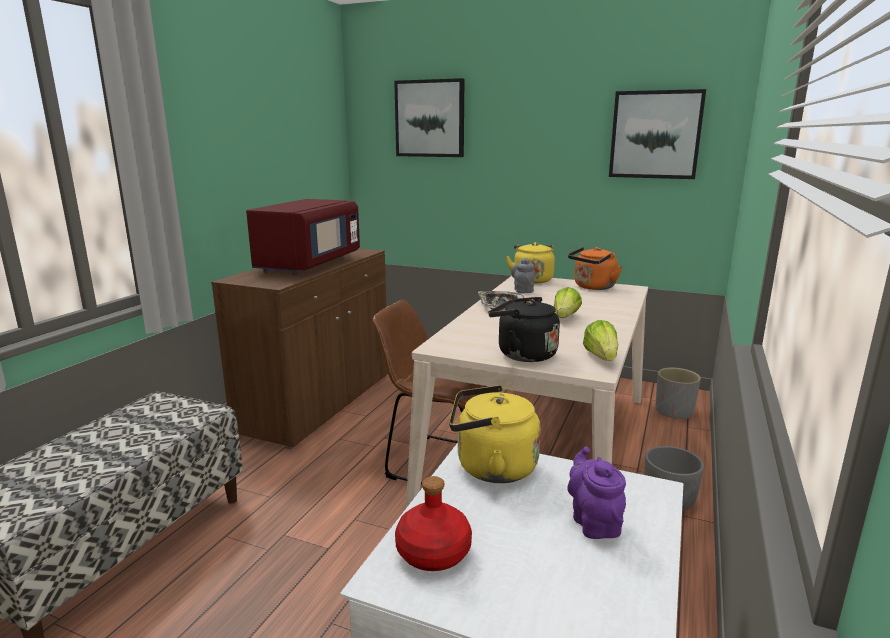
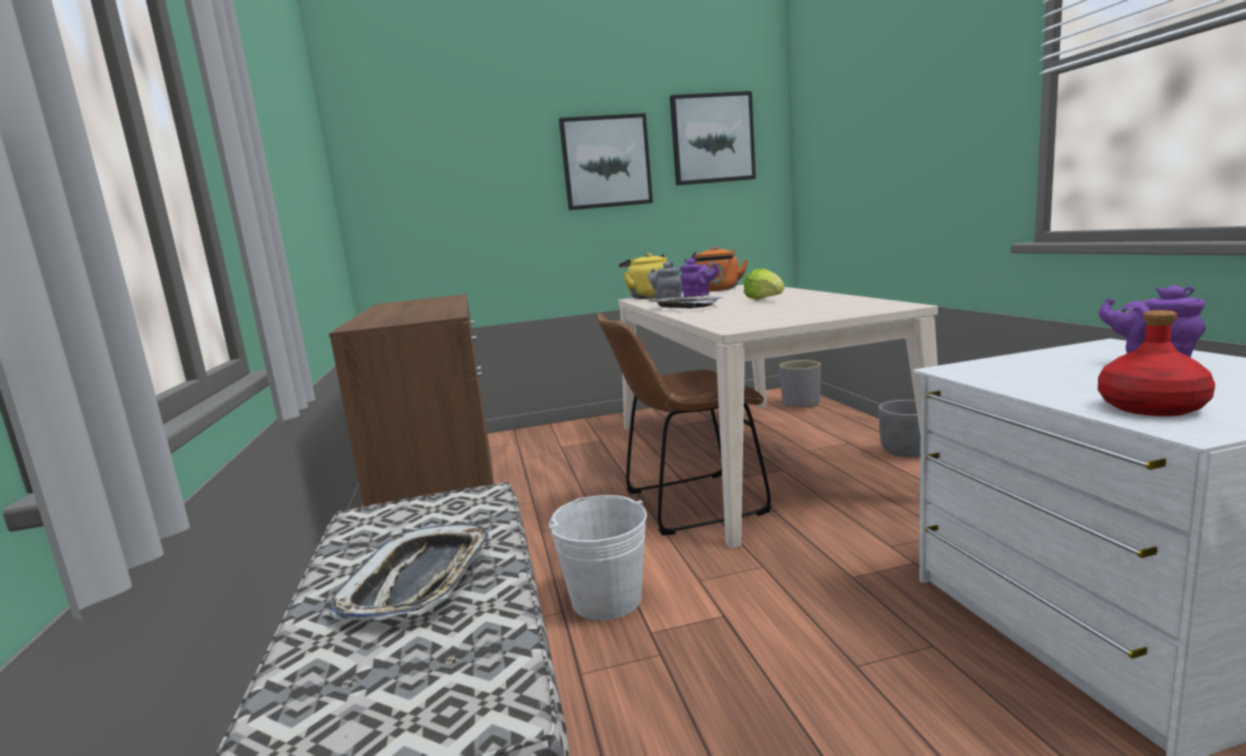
camera: 35 degrees left, 5 degrees down
(102, 449) = (419, 581): none -> tray
(298, 502) = (606, 599): none -> white bucket
(308, 264) = (415, 308): red microwave -> none
(430, 118) = (456, 136): picture -> picture (606, 162)
(491, 467) = (998, 370): yellow kettle -> none
(523, 354) = (818, 314): black kettle -> none
(557, 291) = (698, 296): none -> purple teapot
(601, 357) = (877, 302): lettuce -> none

